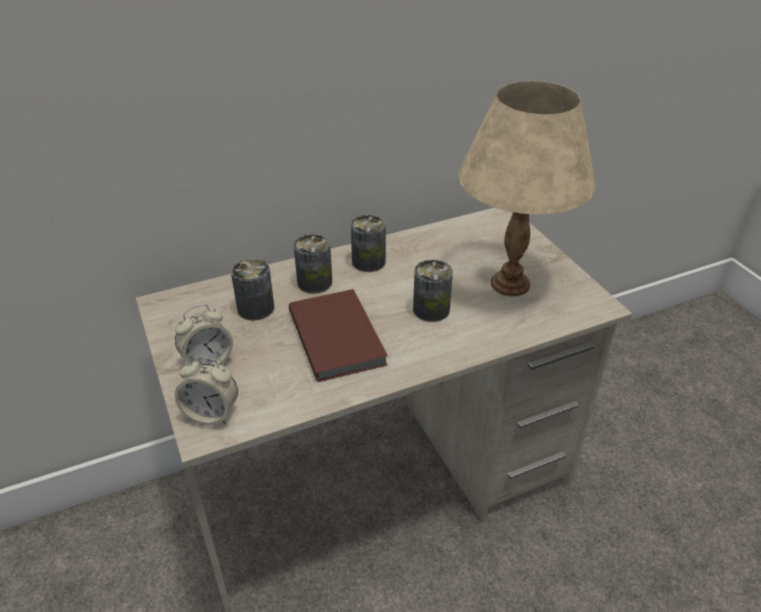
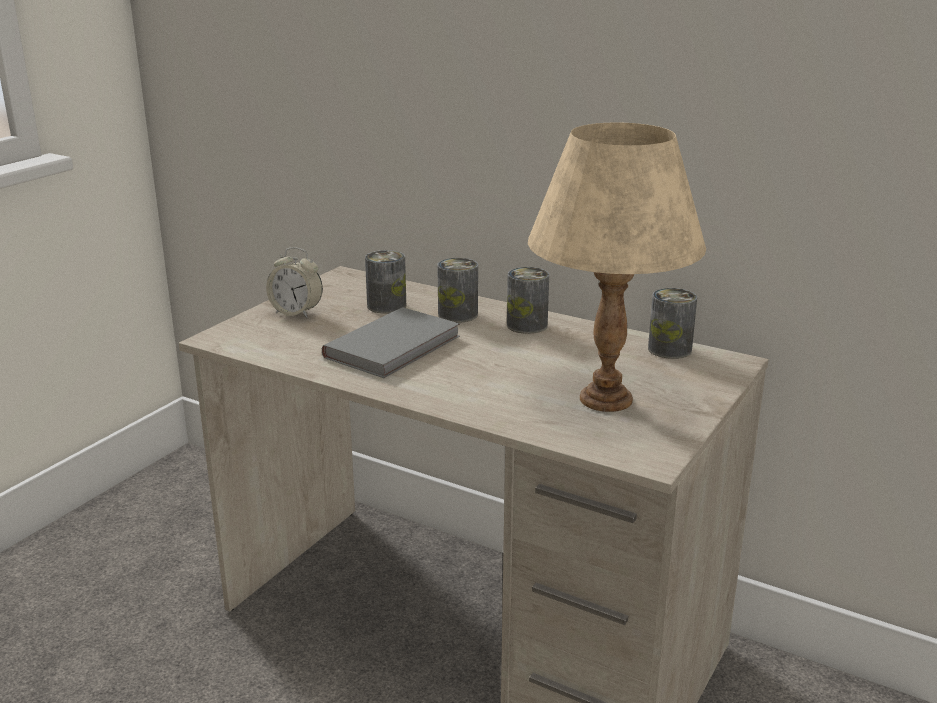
camera: 55 degrees right, 15 degrees down
(211, 414) = (239, 333): alarm clock -> none
(338, 336) = (396, 347): brown book -> grey book
(431, 309) = (496, 373): can -> can (669, 349)

